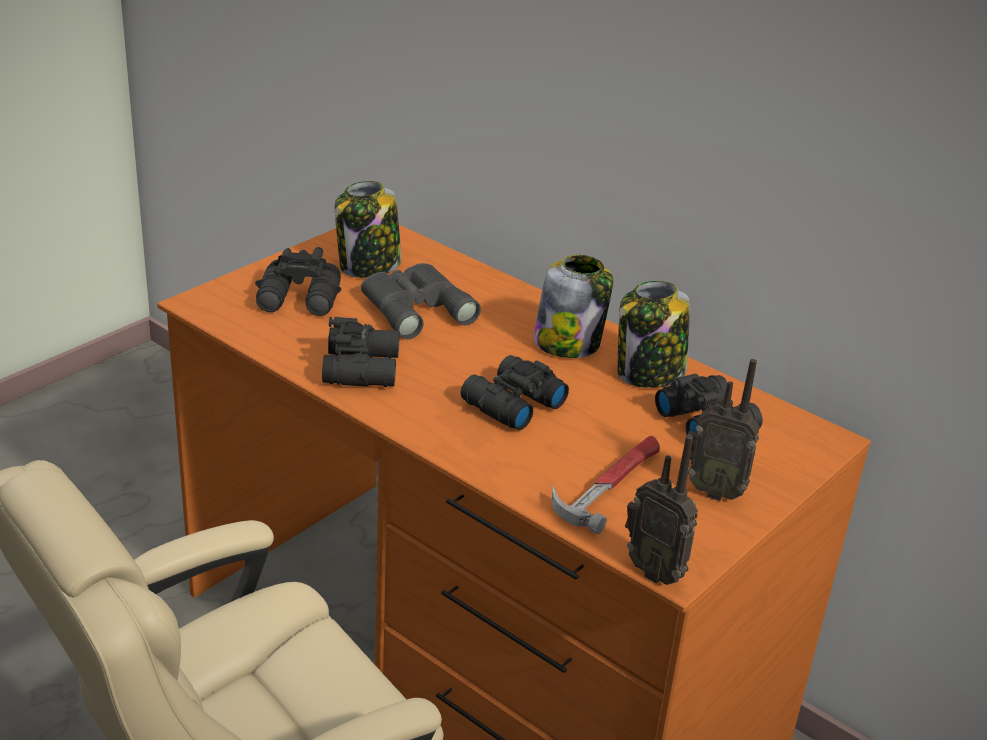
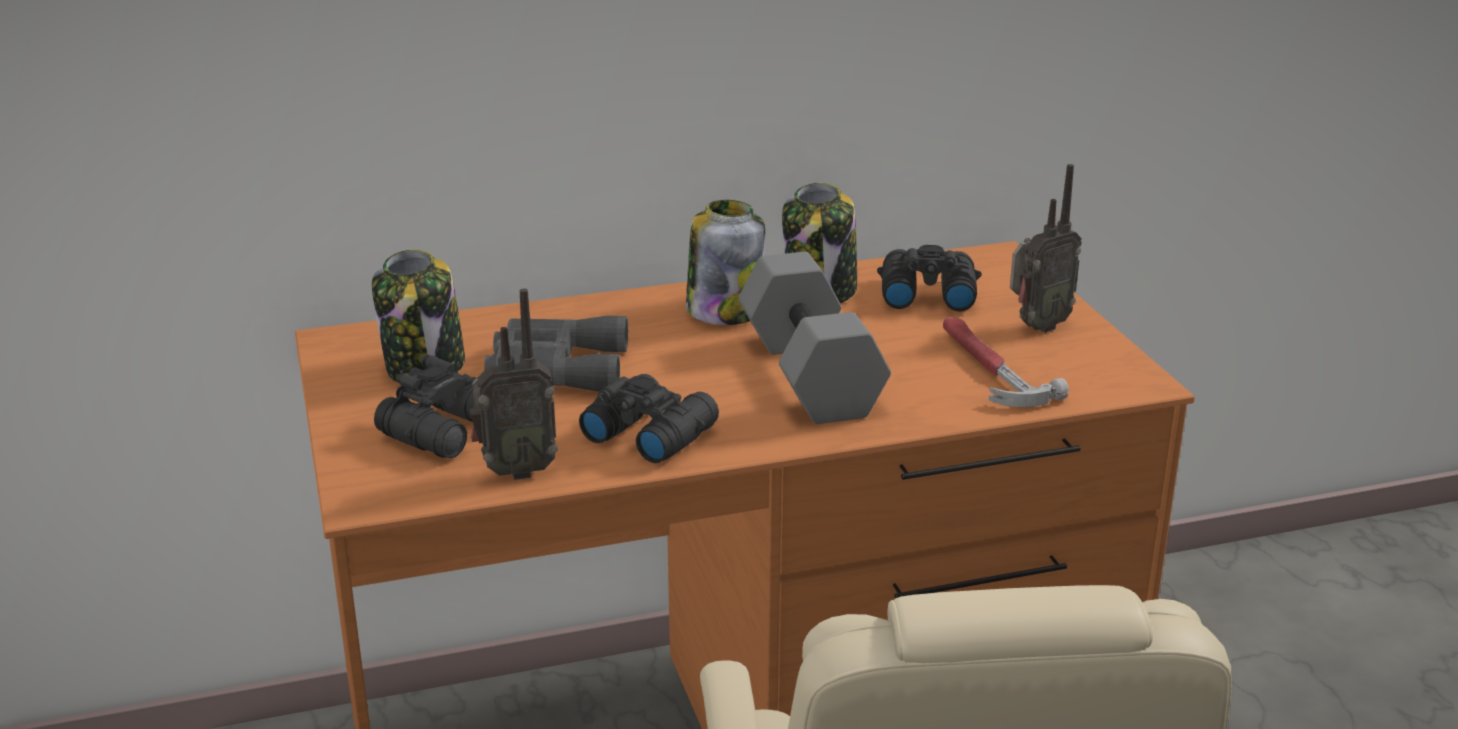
camera: 55 degrees left, 5 degrees down
(510, 404) = (806, 374): black binoculars -> grey dumbbell
(656, 571) = (1137, 390): radio -> radio (515, 471)

